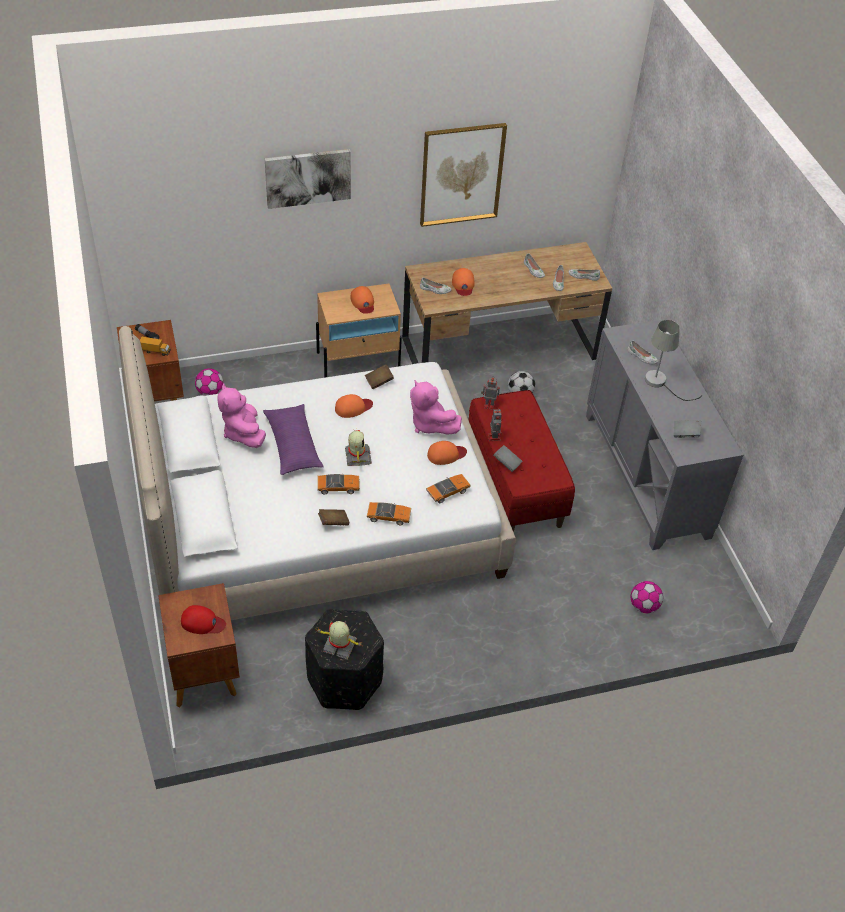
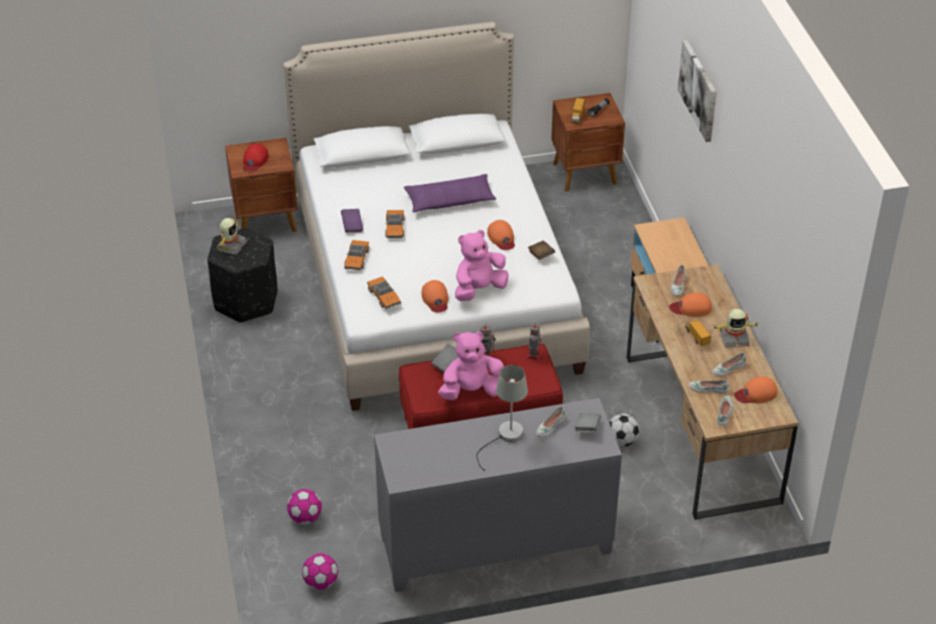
camera: 95 degrees right, 5 degrees down
(210, 392) = (602, 207): football -> football (321, 582)
(243, 433) = (466, 171): pink plush toy -> pink plush toy (471, 391)
(333, 522) = (352, 226): brown book -> purple book
(357, 457) = (433, 239): toy robot -> toy robot (734, 338)
(363, 302) = (673, 249): orange cap -> orange cap (756, 393)
(461, 174) = (755, 212): picture -> none
(499, 284) = (697, 337): none -> toy truck
(685, 433) = (423, 448): grey book -> grey book (587, 428)

